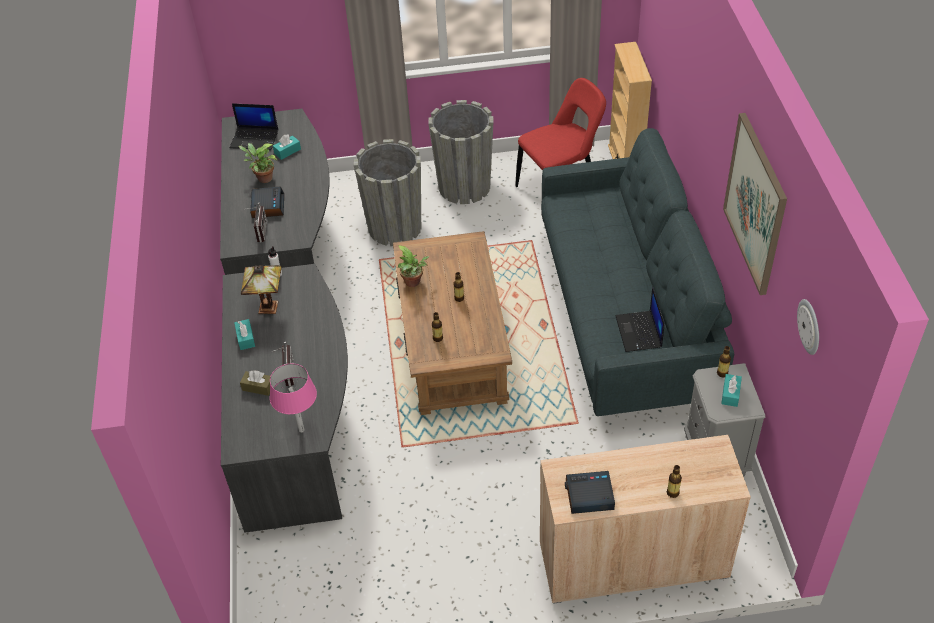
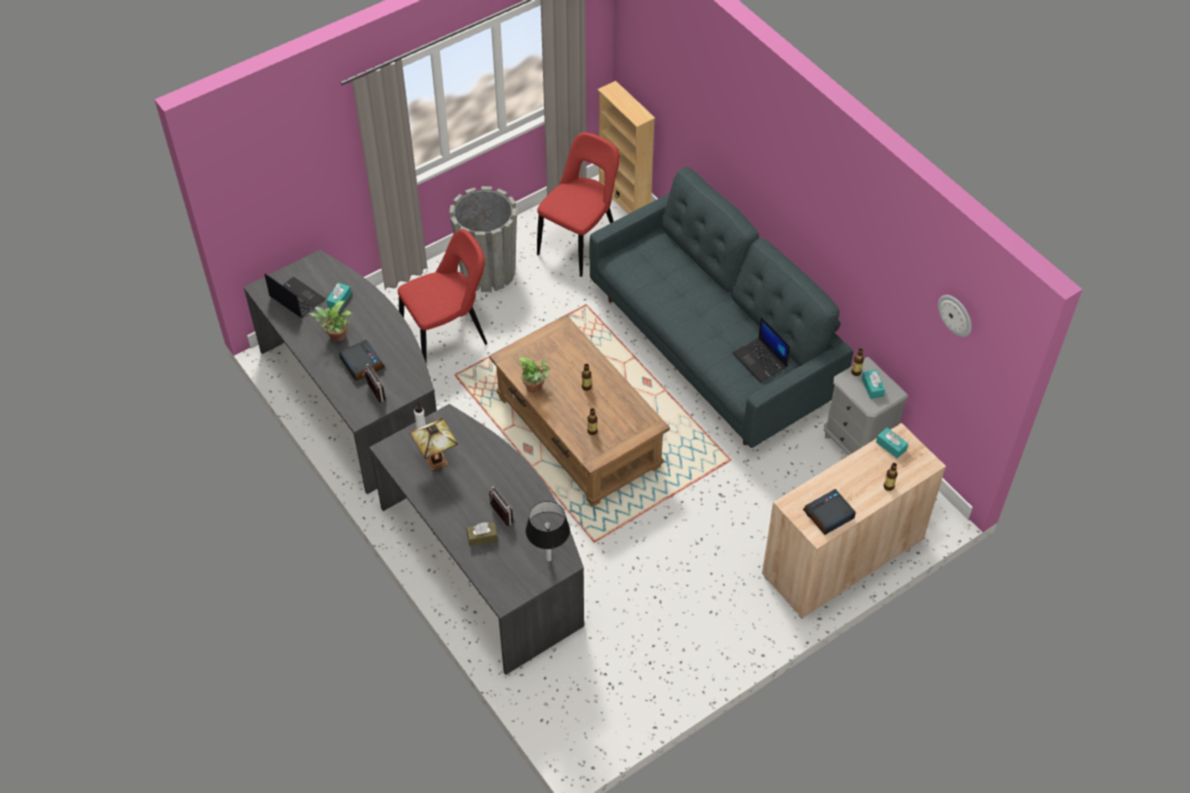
camera: 30 degrees left, 5 degrees up
(245, 338) = (437, 498): turquoise tissue box -> turquoise tissue box (891, 446)
(255, 139) = (296, 298): laptop -> laptop turned 120 degrees counterclockwise
(301, 430) = (548, 559): pink table lamp -> black table lamp
(395, 227) = (448, 337): grey planter -> red chair
(755, 203) = (856, 223): picture -> none

